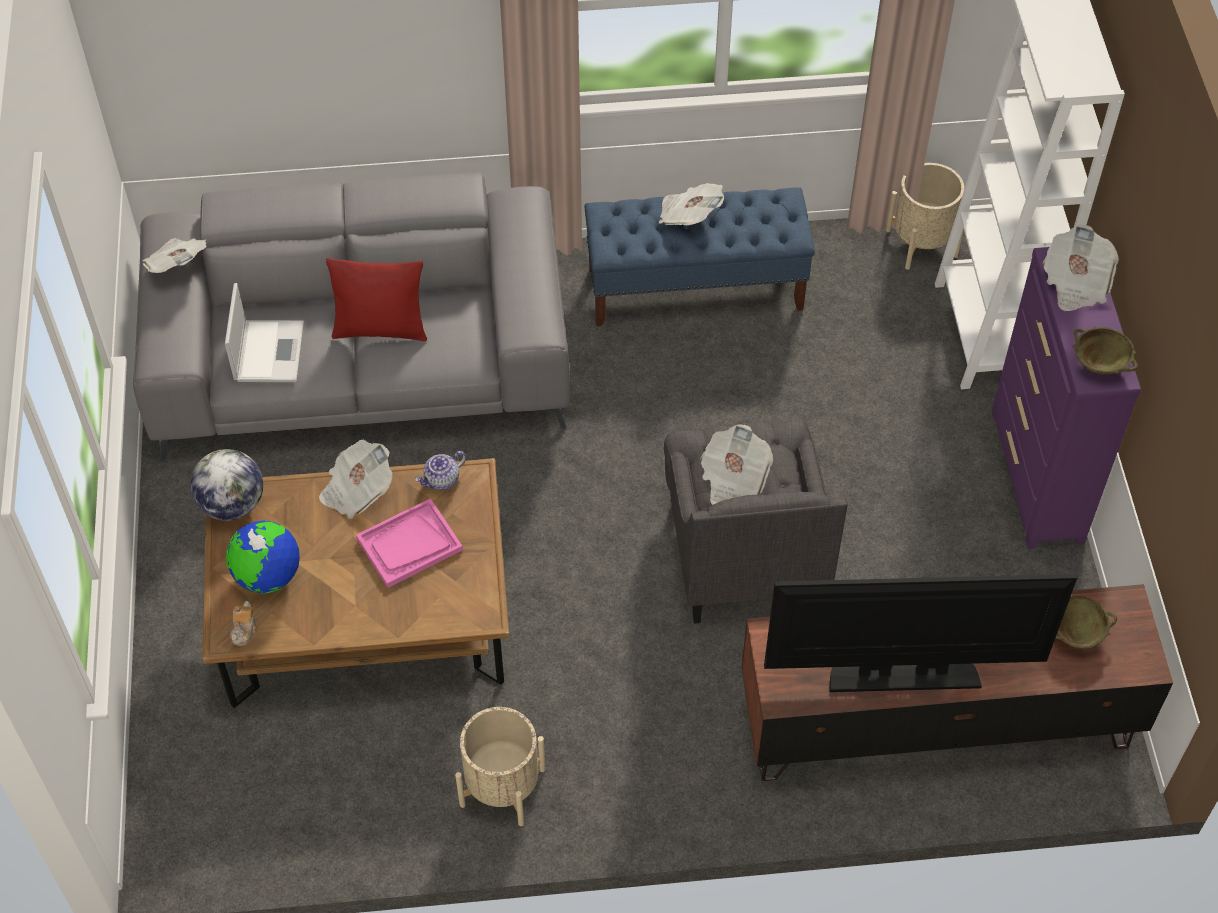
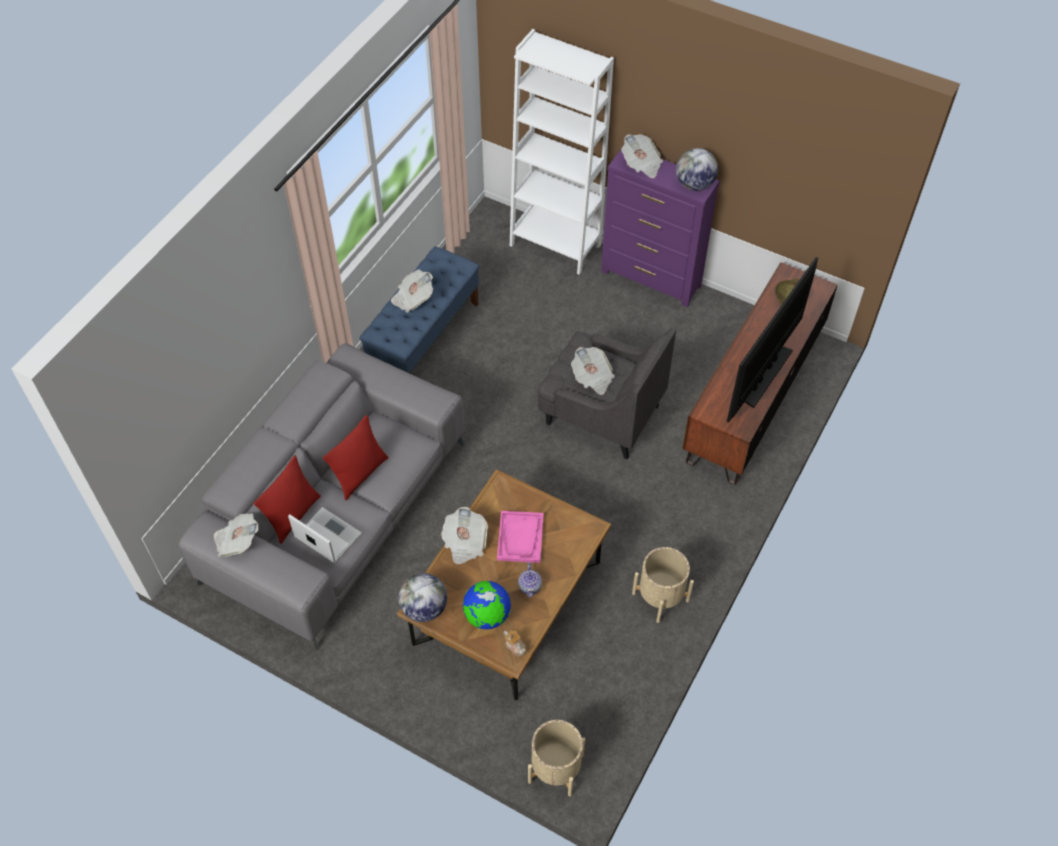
camera: 55 degrees left, 0 degrees up
(274, 303) = (293, 515): none -> red pillow
(442, 480) = (491, 500): teapot -> teapot (530, 586)
(921, 243) = (480, 235): beige planter -> beige planter (556, 768)
(1099, 364) = (694, 185): beige bowl -> globe

